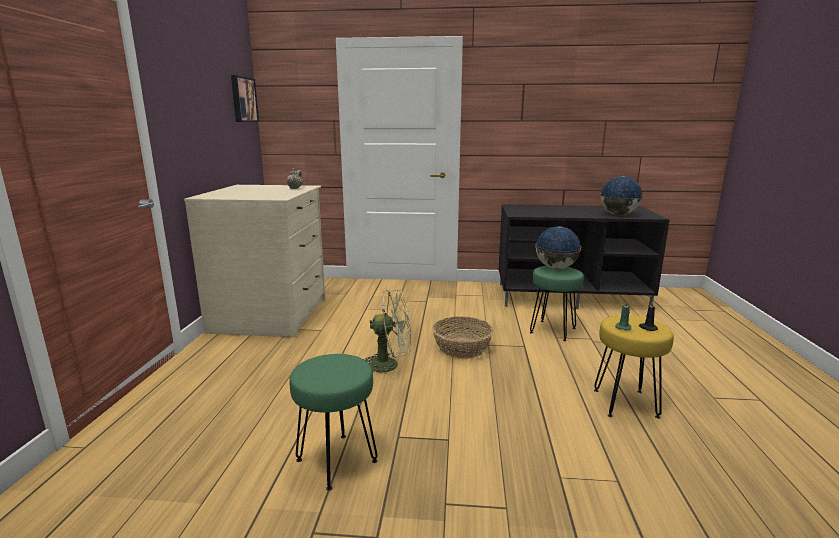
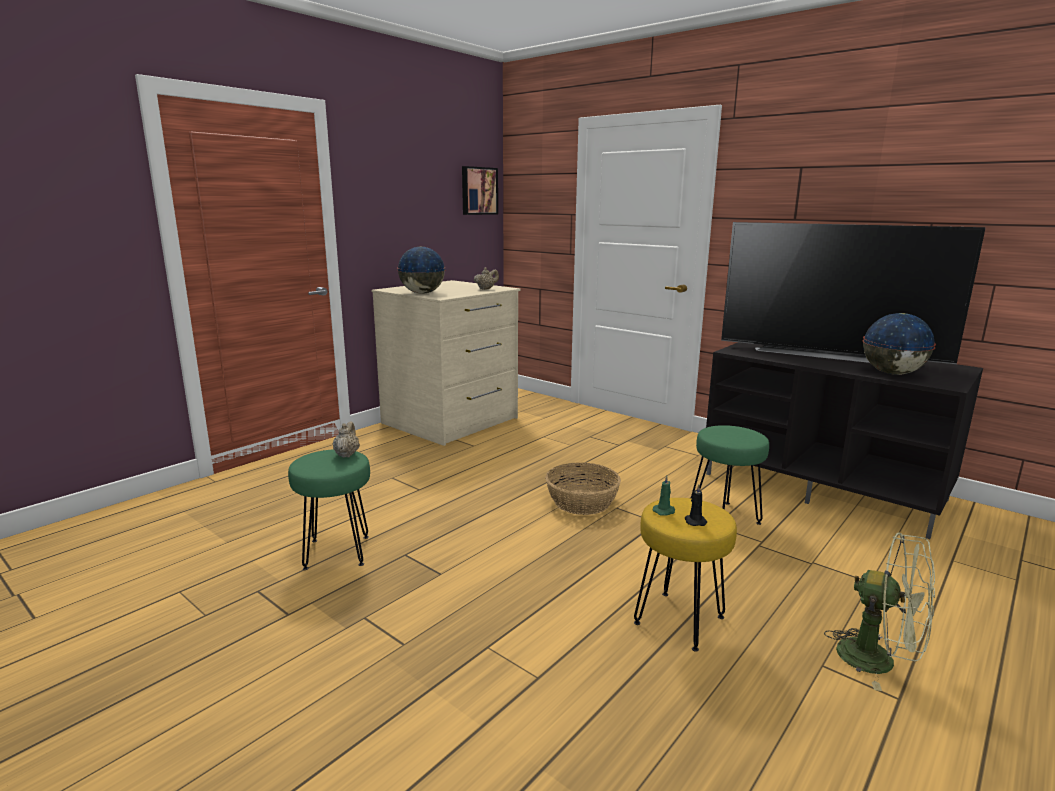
camera: 35 degrees right, 0 degrees up
(337, 358) = (347, 454): none -> beige teapot
(390, 365) = (487, 495): green fan -> green fan (879, 661)
(555, 268) = (736, 431): globe -> globe (422, 293)
(566, 209) = (829, 354): none -> television

